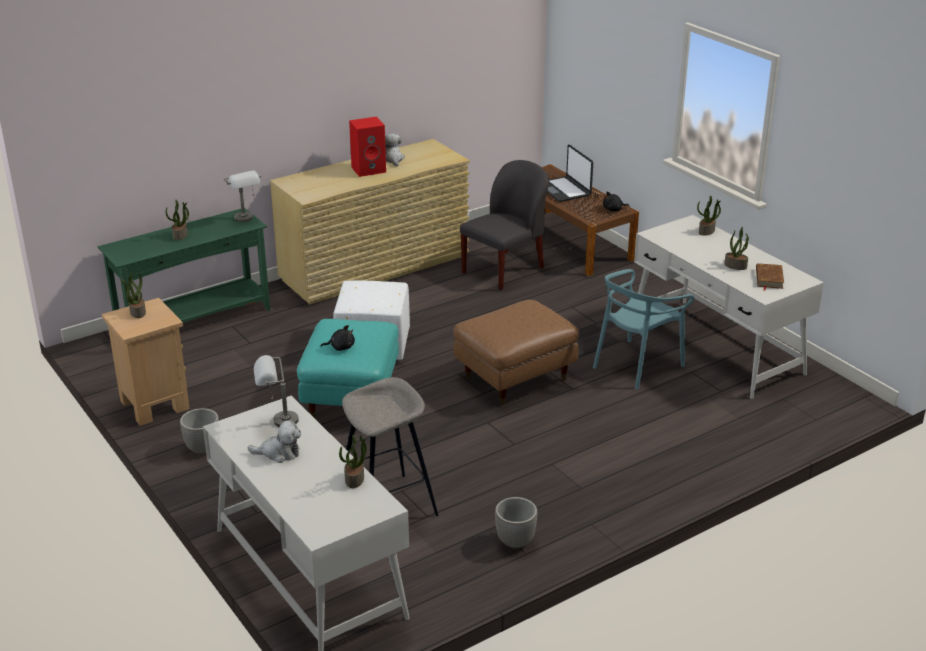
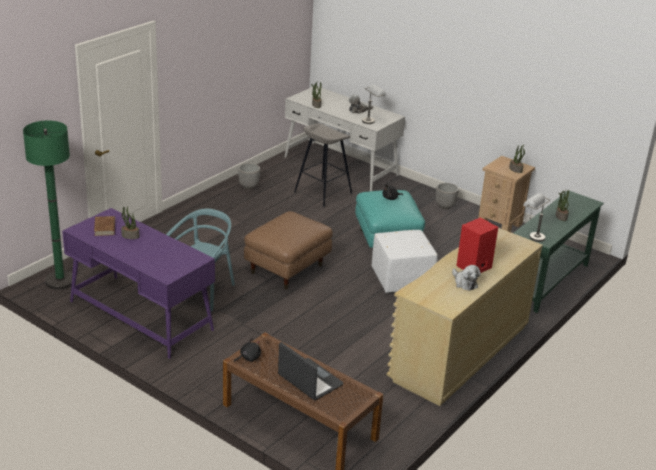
camera: 160 degrees right, 0 degrees up
(504, 270) = (344, 371): grey chair -> none
(706, 231) = (153, 267): potted plant -> none
(715, 347) = (141, 315): white desk -> purple desk
(827, 402) = (60, 281): none -> green floor lamp

